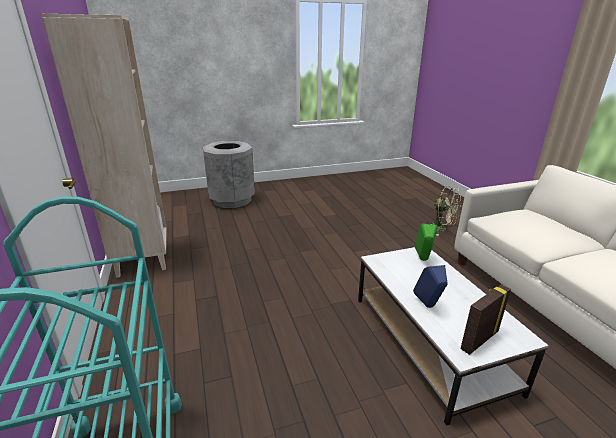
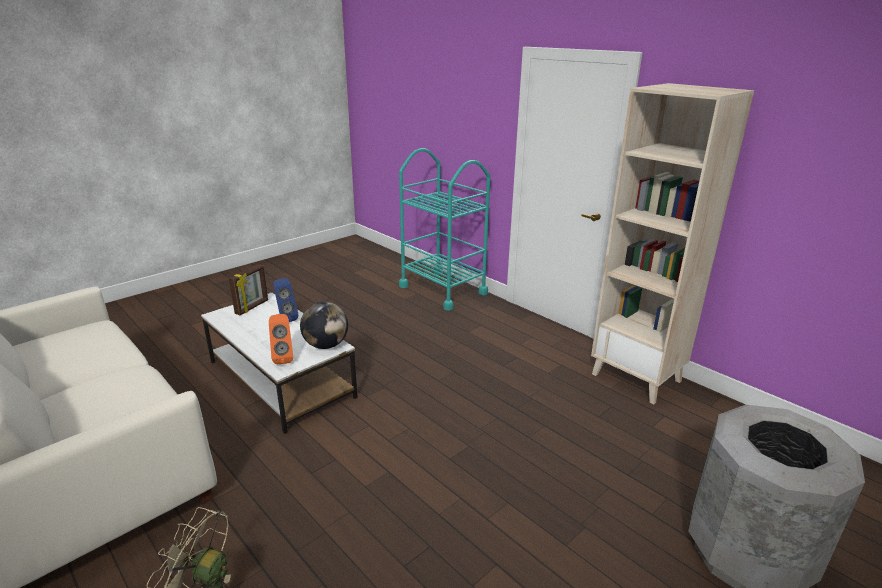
camera: 155 degrees right, 0 degrees up
(385, 263) = (326, 345): none -> globe
(423, 260) = (283, 358): green speaker -> orange speaker

